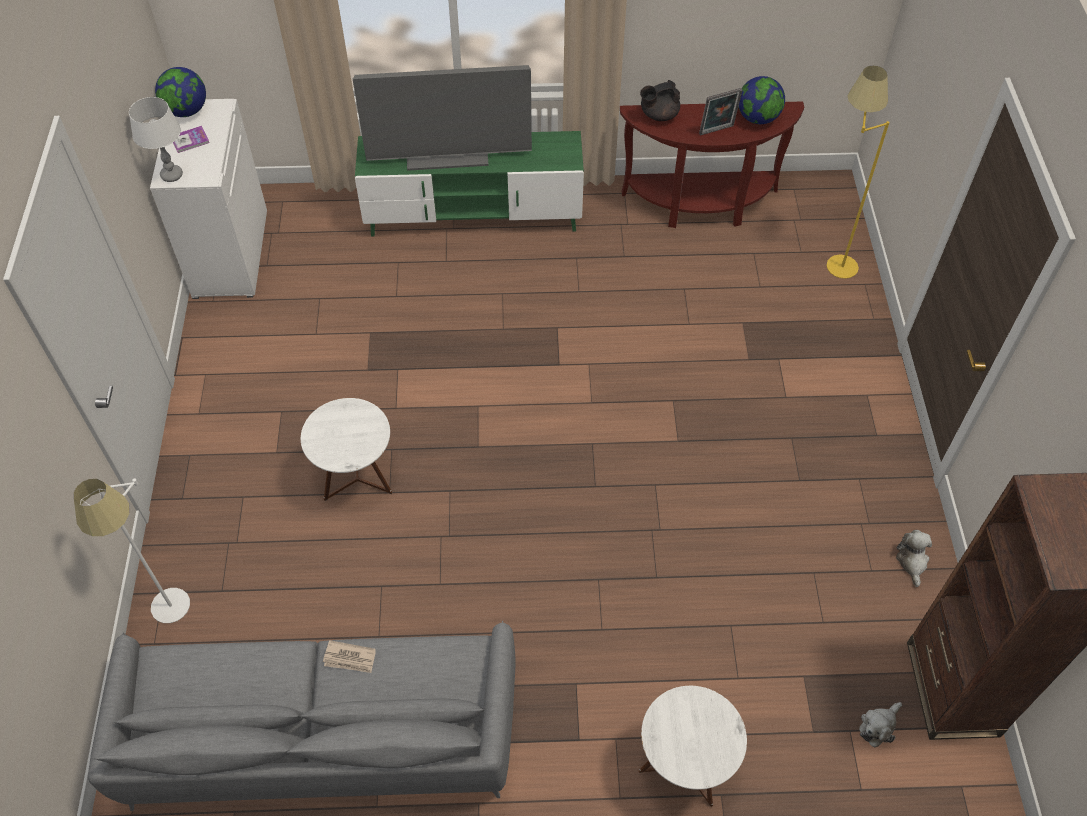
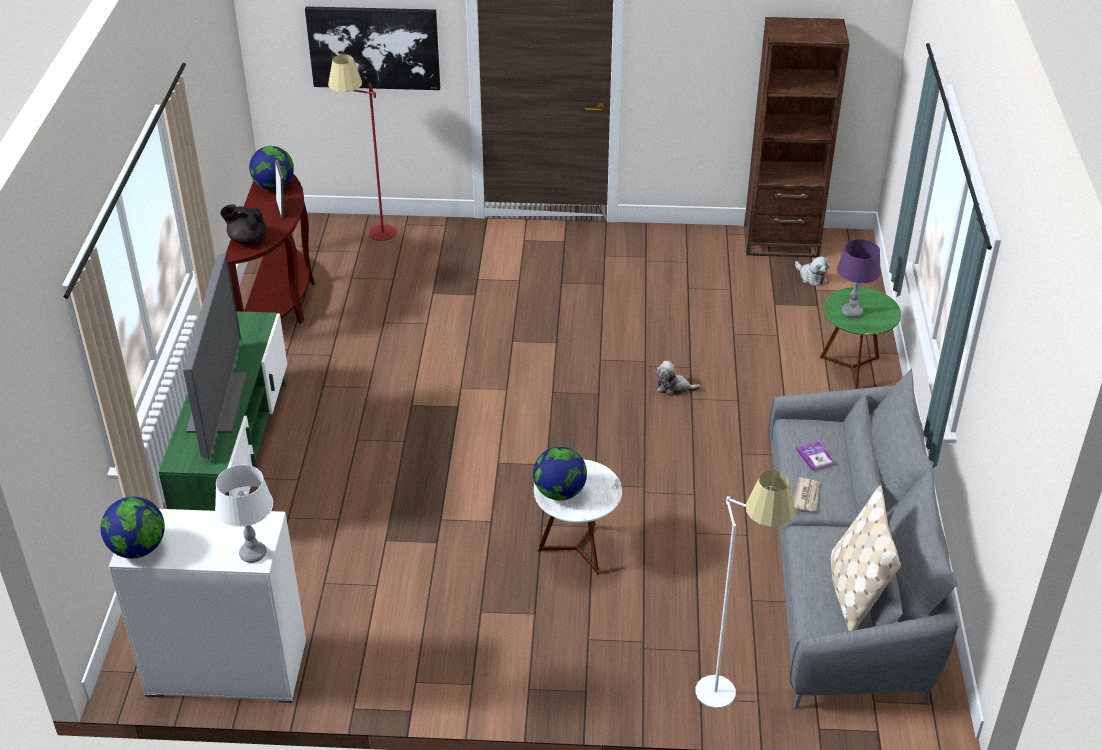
camera: 85 degrees left, 15 degrees down
(190, 140) = (195, 542): book -> book (815, 457)
(201, 701) = (855, 592): none -> beige pillow
(340, 419) = (560, 492): none -> globe
(658, 115) = (247, 239): black teapot -> black teapot turned 120 degrees clockwise
(683, 769) = (852, 368): white side table -> green side table
(685, 721) = (851, 312): none -> purple table lamp
(831, 258) = (371, 237): yellow floor lamp -> red floor lamp
(912, 561) = (680, 242): plush toy -> plush toy (674, 388)
(935, 101) = (374, 47): none -> picture

